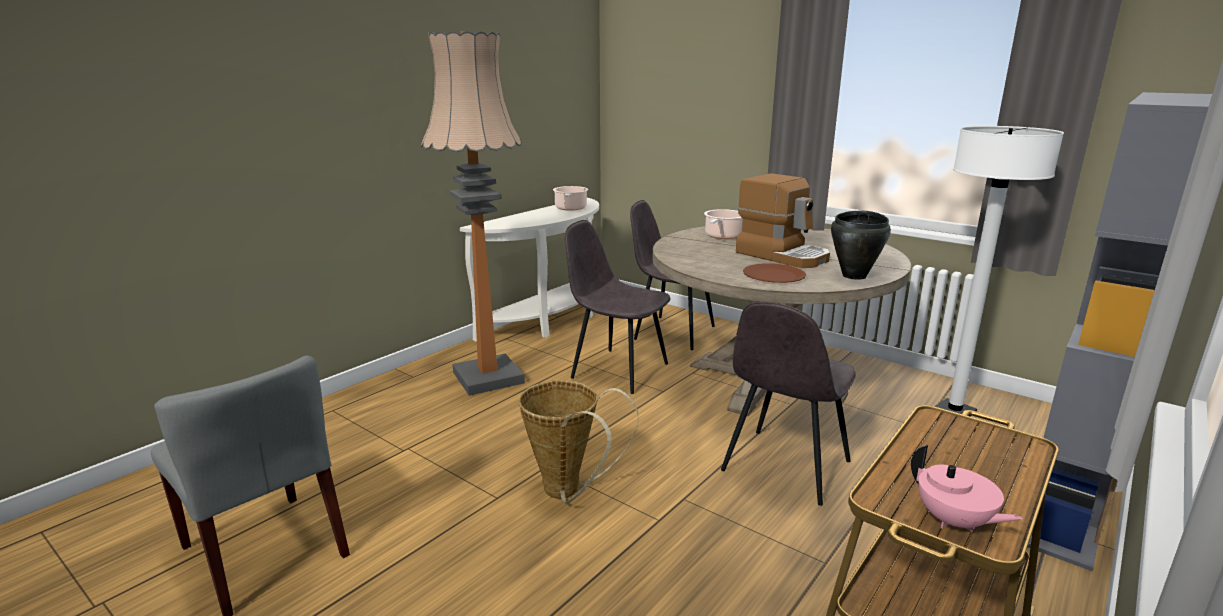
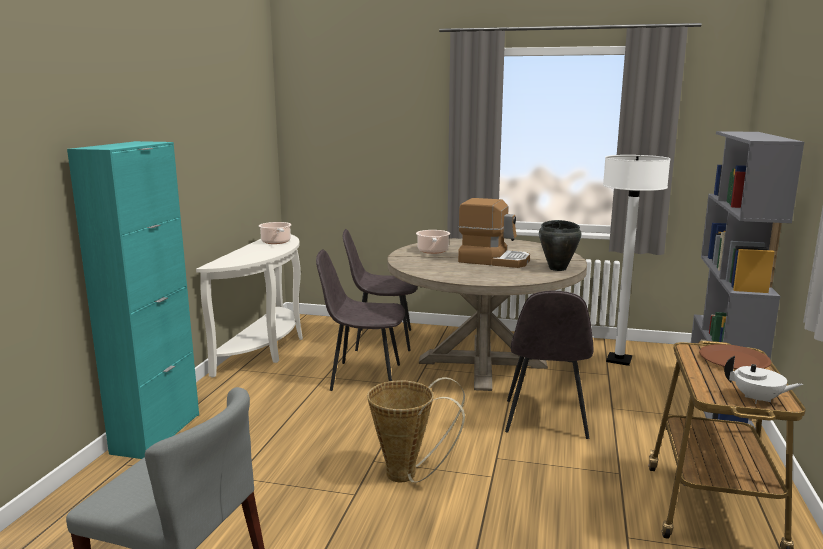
camera: 25 degrees left, 5 degrees down
(382, 387) = (156, 433): none -> turquoise cabinet
(488, 377) = (255, 405): floor lamp -> none
(774, 275) = (506, 275): brown plate -> brown plate (734, 359)
(954, 522) = (757, 399): pink teapot -> white teapot

